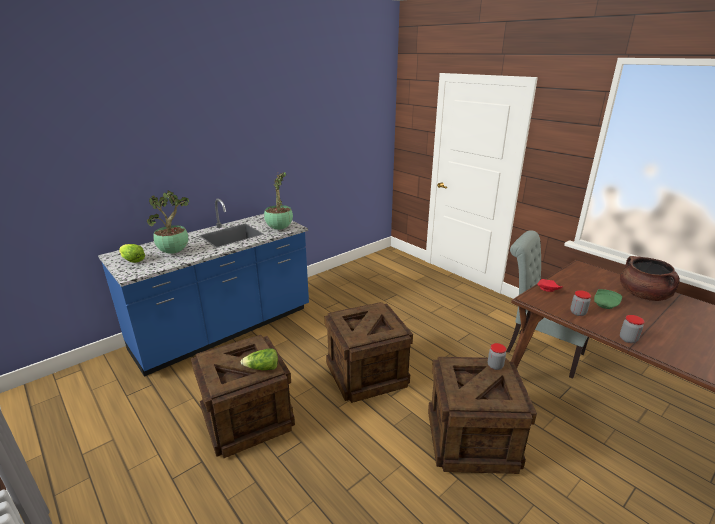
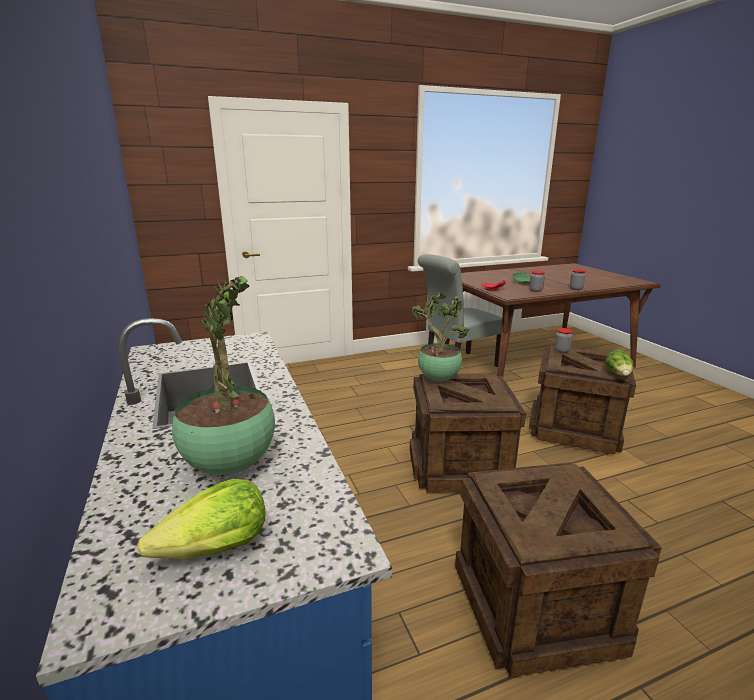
camera: 70 degrees left, 5 degrees down
(262, 368) = (569, 481): lettuce -> lettuce (619, 374)
(279, 228) = (238, 348): potted plant -> potted plant (437, 379)
(643, 295) = (511, 274): brown cooking pot -> none

